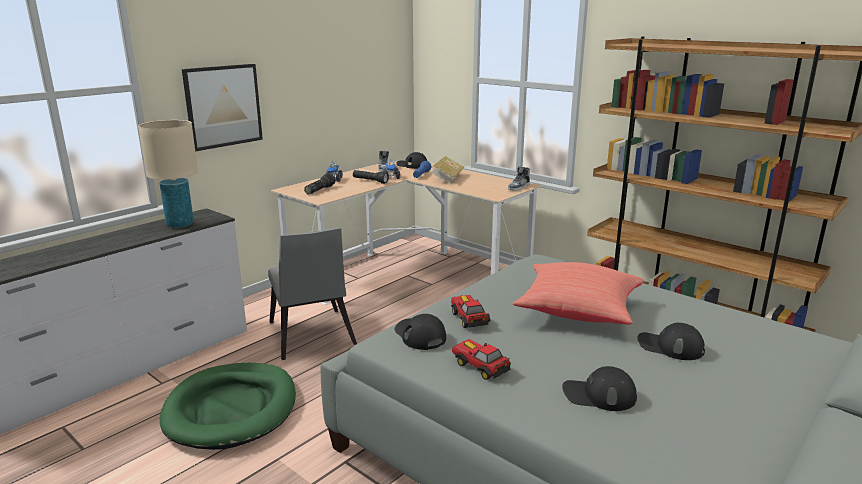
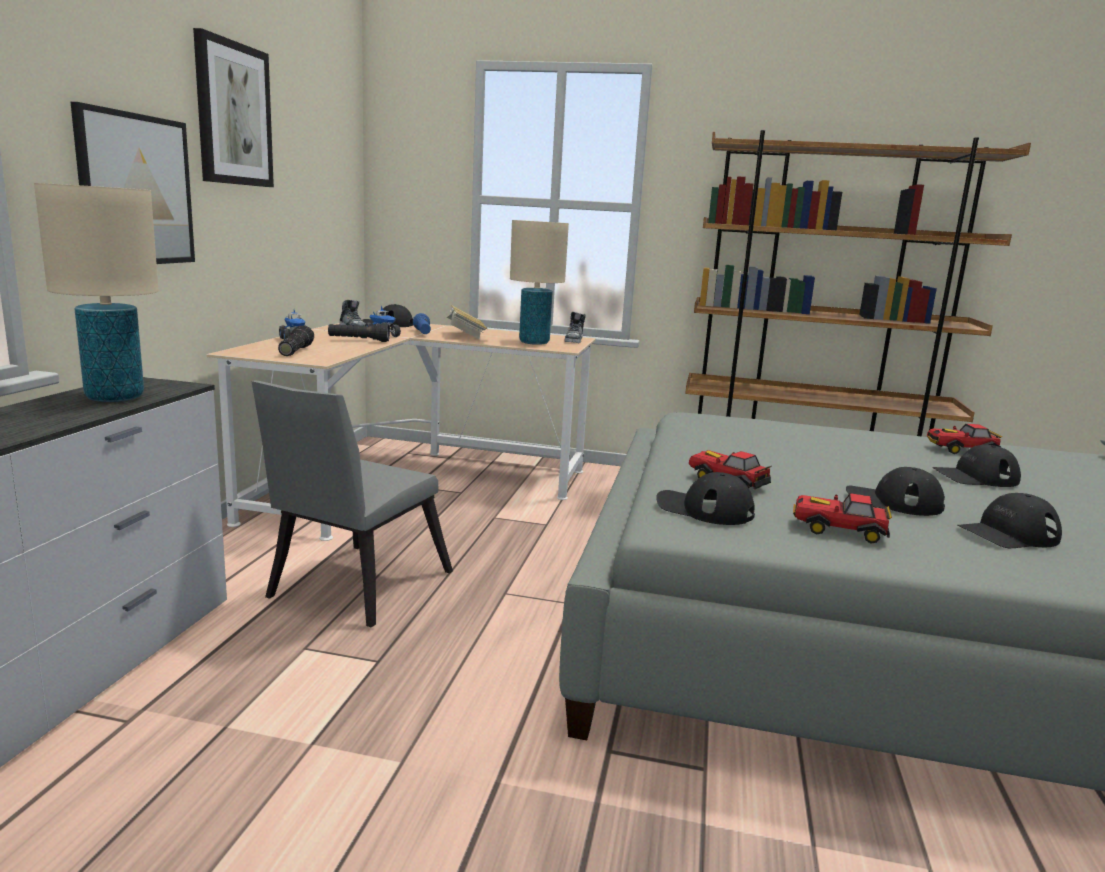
camera: 30 degrees left, 5 degrees down
(231, 409) = (326, 728): green dog bed -> none
(294, 49) = (233, 114): none -> picture
(311, 337) = (353, 588): grey chair -> grey chair turned 75 degrees clockwise
(483, 188) = (534, 342): none -> beige table lamp
(559, 354) = (893, 502): none -> black cap
(577, 312) = (831, 459): red pillow -> none
(713, 321) = (960, 450): none -> toy car

